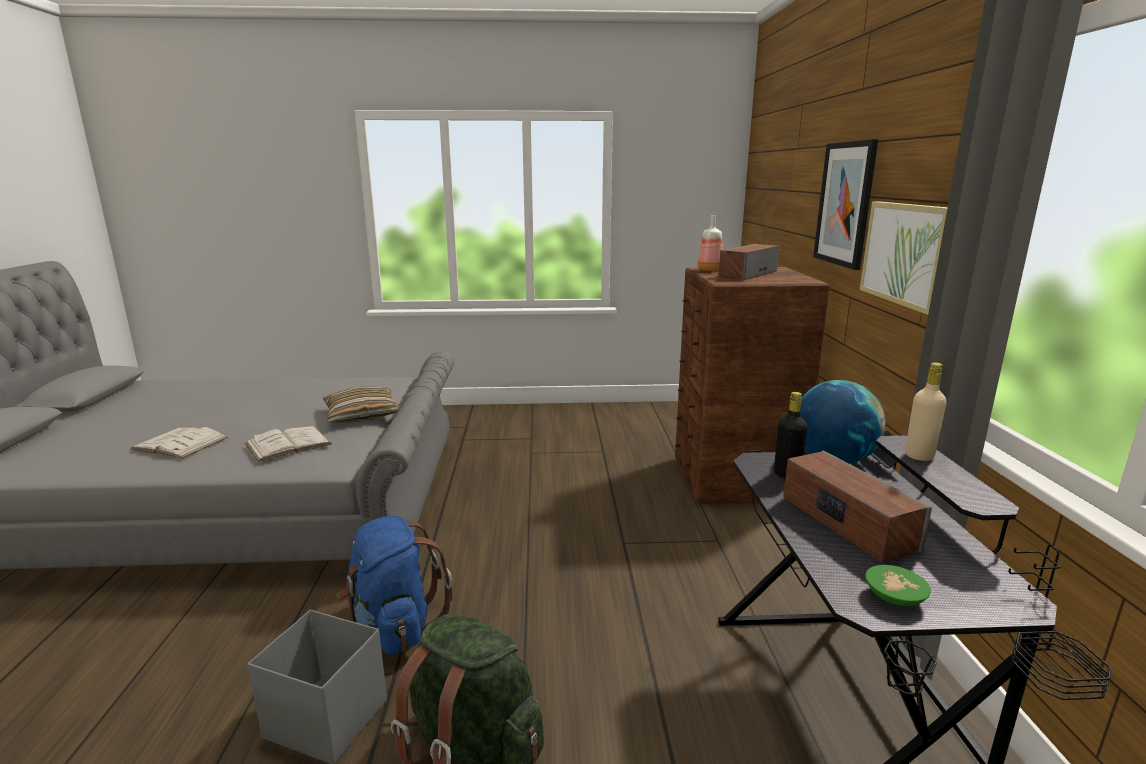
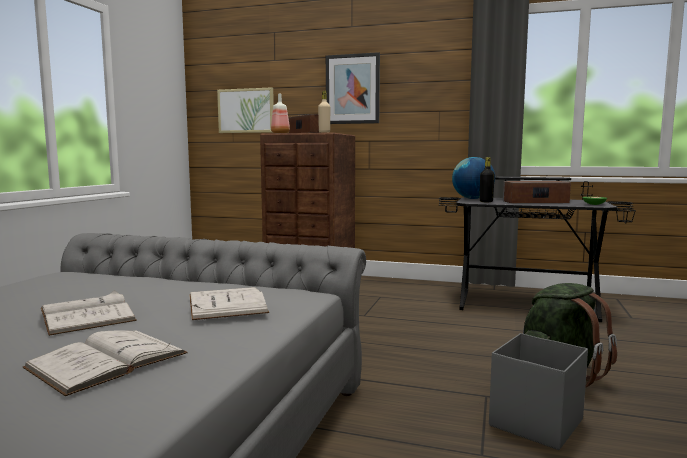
camera: 70 degrees left, 10 degrees down
(271, 415) = (87, 314): none -> white book
(362, 415) = (169, 284): pillow -> none
(394, 628) = (429, 393): blue backpack -> none
(905, 254) = (421, 108): picture -> picture (246, 111)
(919, 456) = (517, 177): beige bottle -> beige bottle (324, 132)

